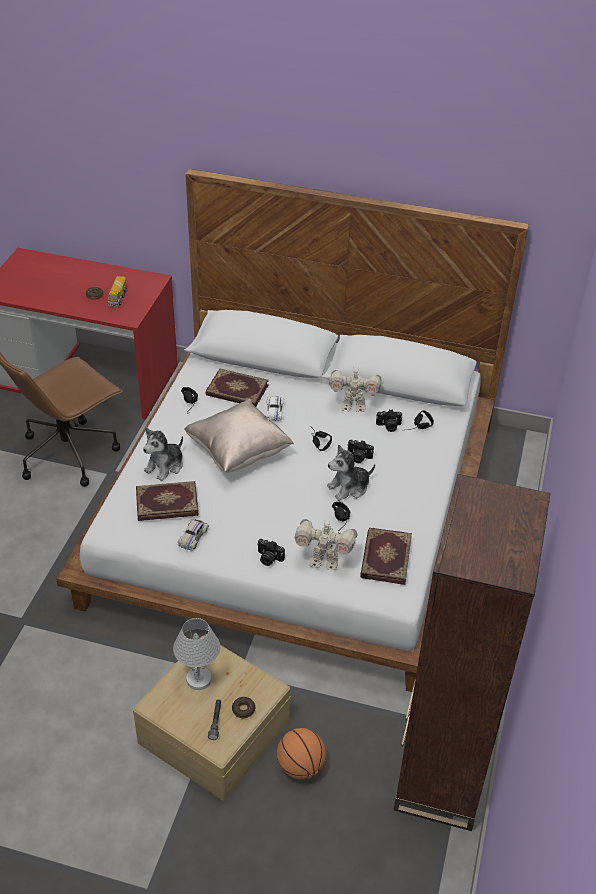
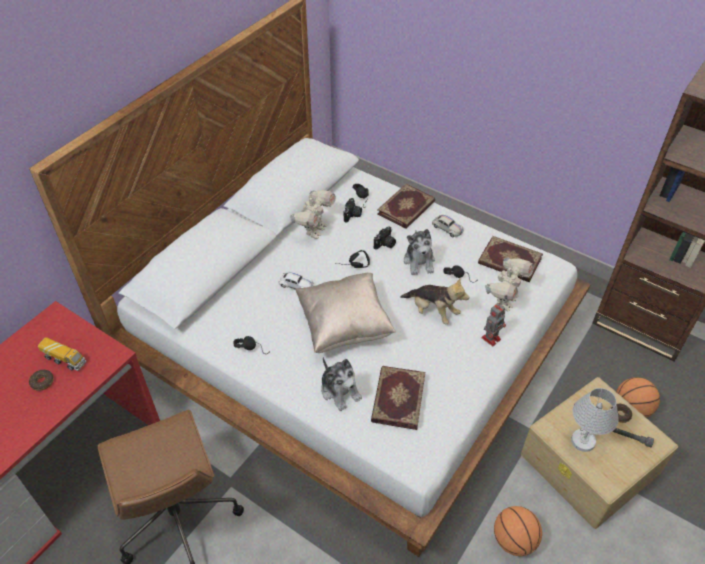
camera: 70 degrees left, 5 degrees up
(107, 676) = (513, 540): none -> basketball
(193, 537) = (450, 388): white toy car -> white toy car (447, 228)
(237, 391) = (250, 306): book -> book (407, 208)
(268, 558) = (491, 338): camera -> toy robot
(285, 510) = (432, 311): none -> plush toy

